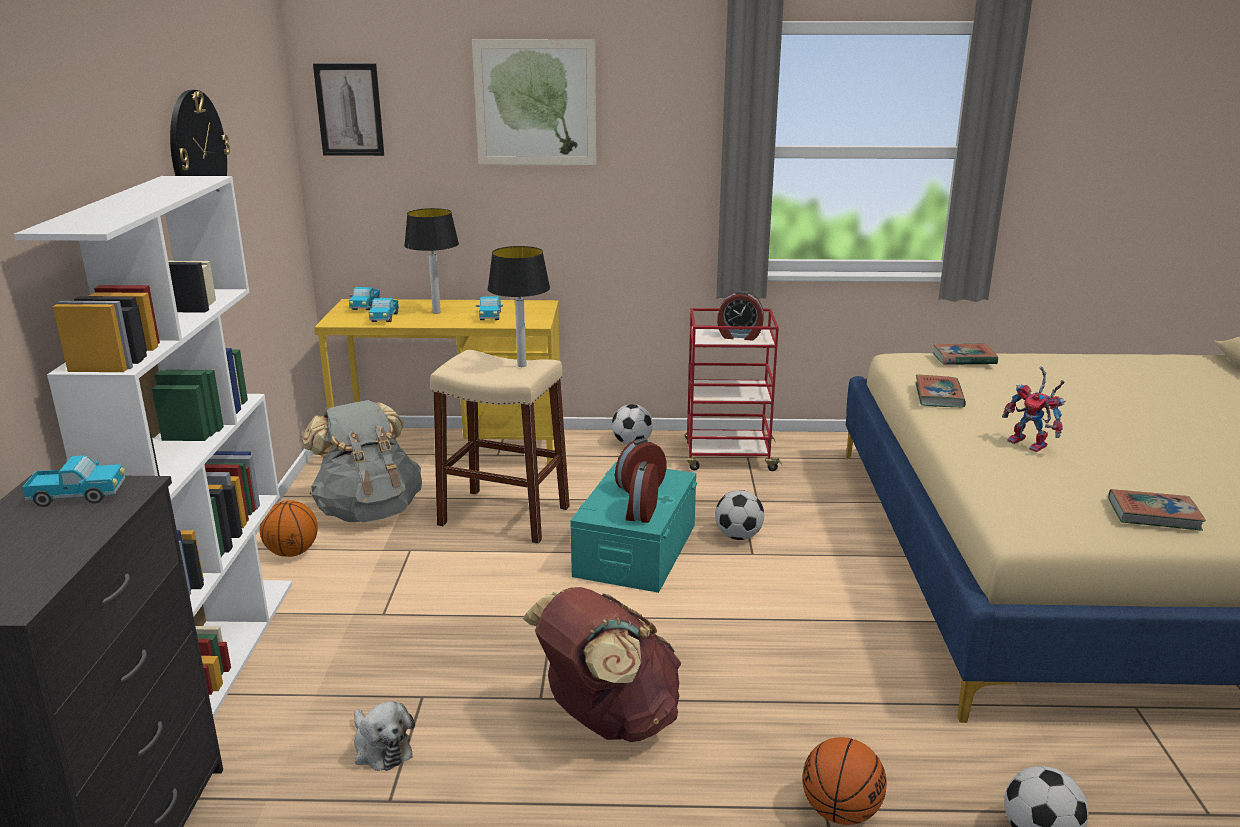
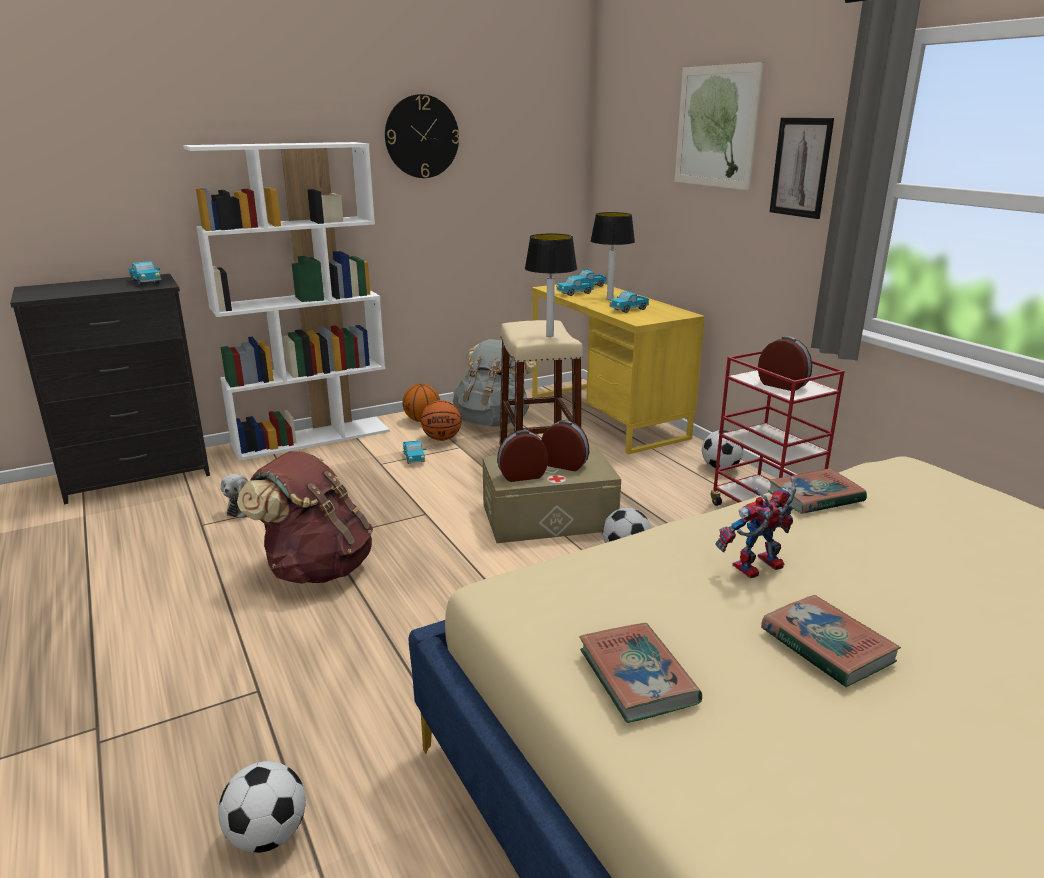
camera: 60 degrees right, 0 degrees up
(349, 110) = (615, 130): picture -> picture (800, 167)
(399, 587) = (414, 458): none -> toy truck
(635, 550) = (548, 517): turquoise storage box -> beige storage box
(739, 336) = (783, 385): alarm clock -> alarm clock turned 150 degrees clockwise
(840, 811) = (256, 699): basketball -> basketball (442, 439)
(964, 359) = (963, 492): book -> book (826, 646)
(1031, 444) = (756, 569): toy robot -> toy robot turned 45 degrees clockwise

